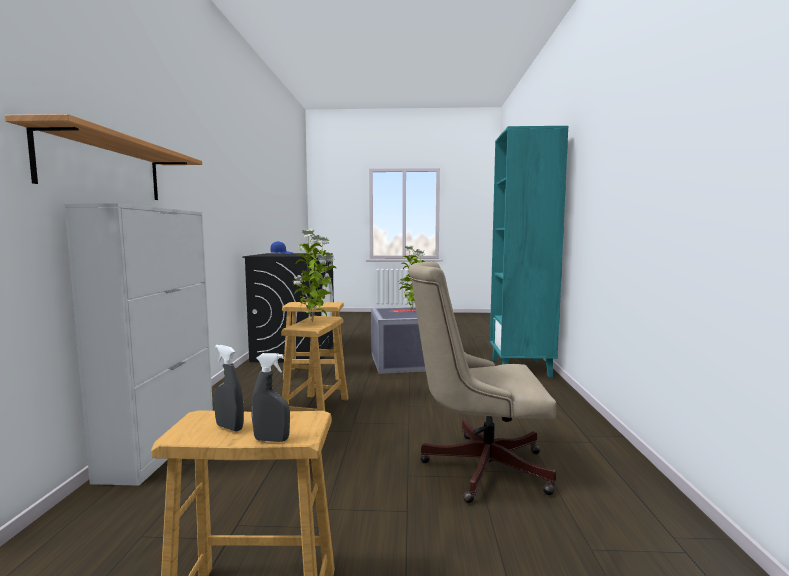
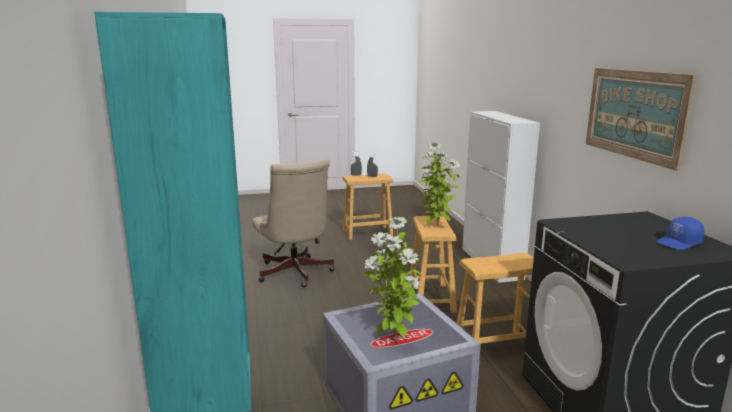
camera: 165 degrees right, 10 degrees up
(104, 168) = (517, 91): shelf -> none
(225, 195) = (634, 114): none -> picture
(477, 466) = (295, 274): beige office chair -> beige office chair turned 75 degrees clockwise

